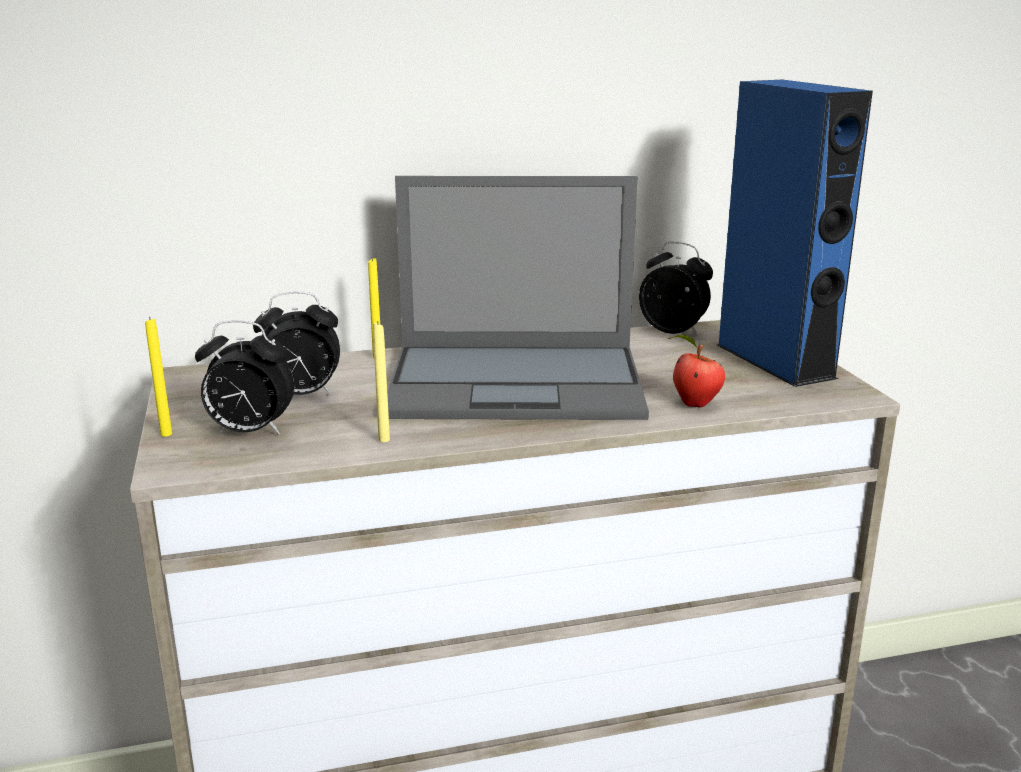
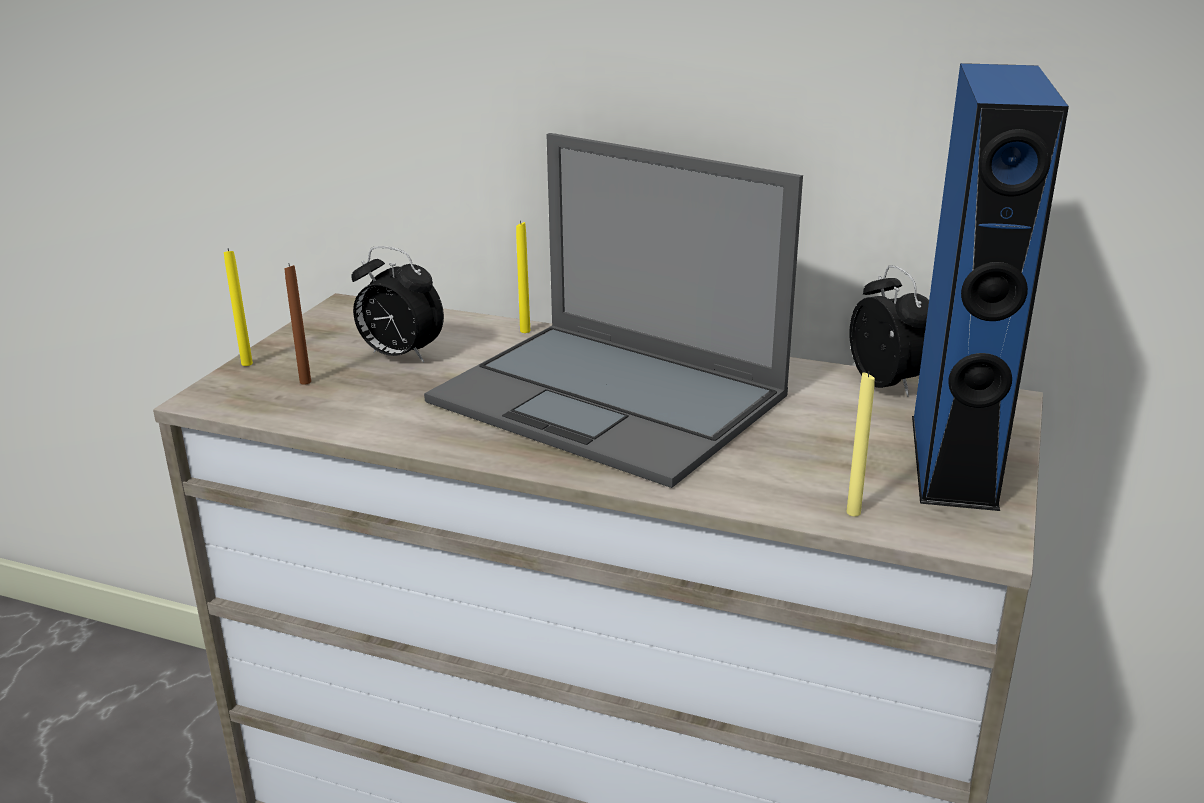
camera: 35 degrees right, 5 degrees up
(249, 432) = (305, 382): alarm clock -> brown candle
(384, 440) = (394, 426): yellow candle -> yellow candle (853, 512)
(693, 404) = (755, 486): apple -> none

